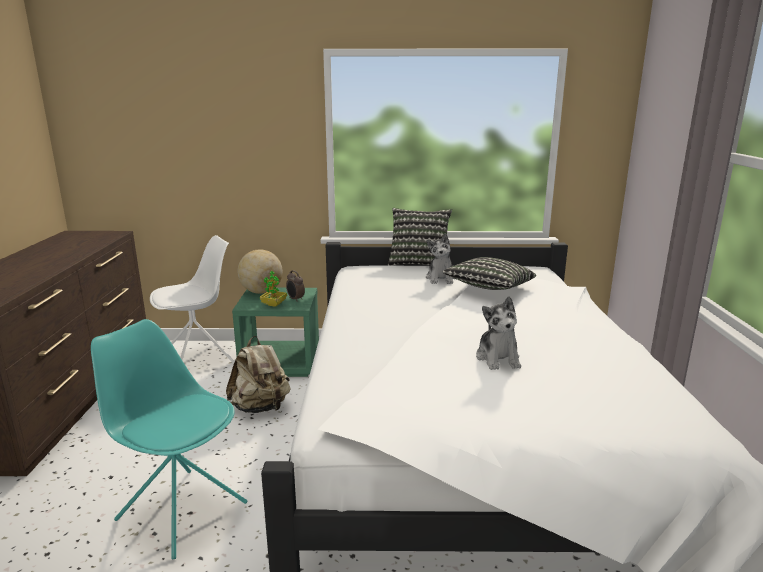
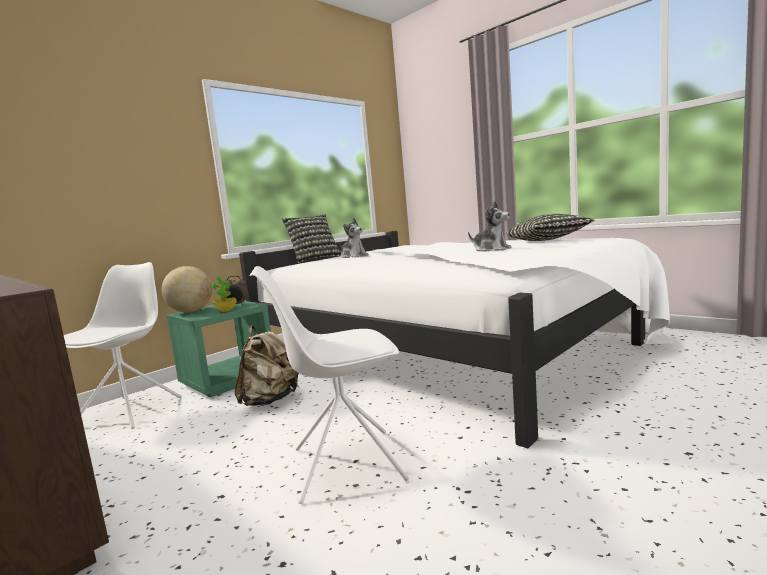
camera: 45 degrees left, 10 degrees down
(181, 510) = (344, 464): turquoise chair -> white chair
(489, 288) = (399, 249): pillow -> pillow (547, 240)

